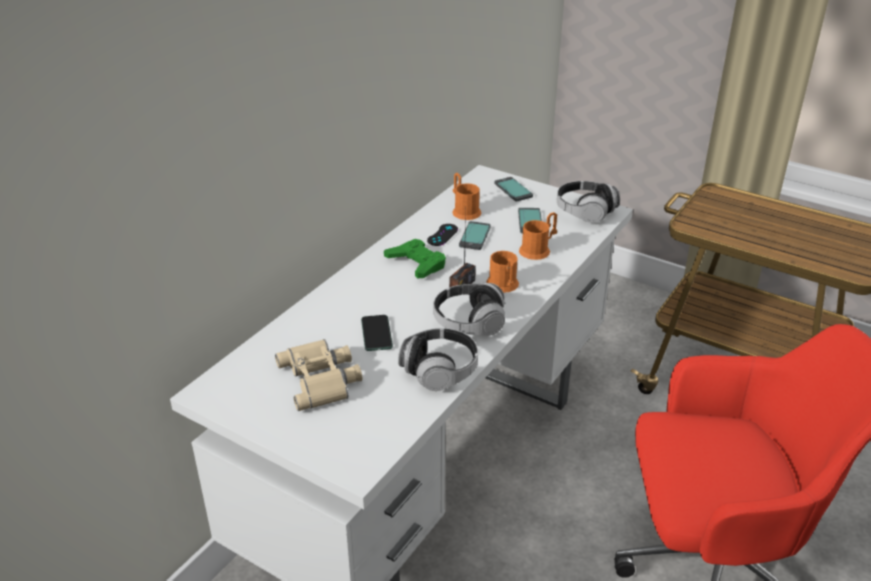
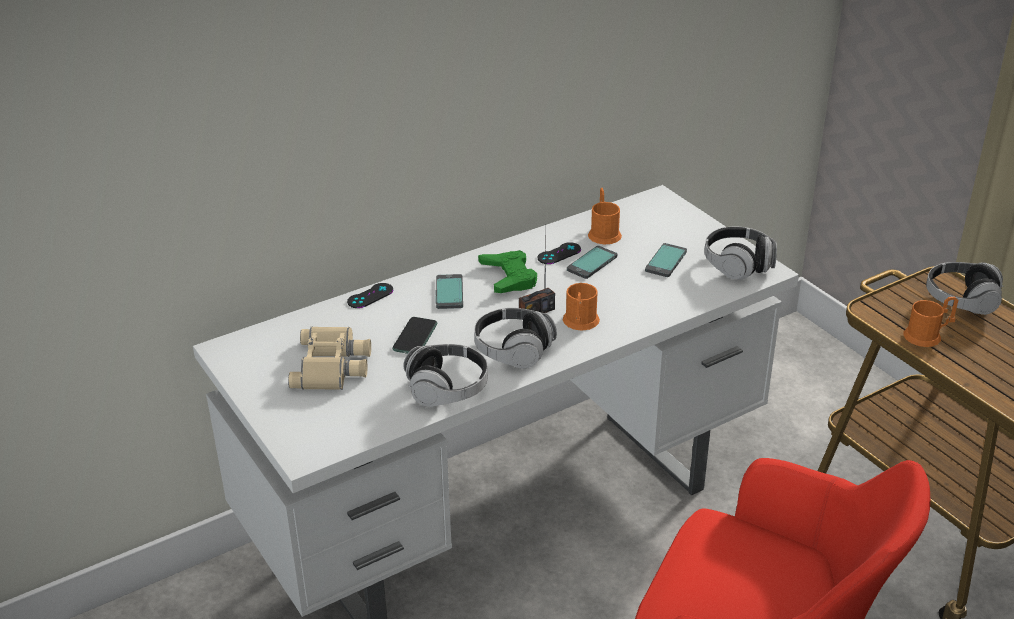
camera: 25 degrees right, 0 degrees up
(309, 309) = (370, 296): none -> black game controller
(513, 190) = (676, 222): phone -> phone (449, 292)
(538, 249) = (649, 294): orange mug -> orange mug (927, 335)
(740, 203) = (961, 300): none -> headphones

